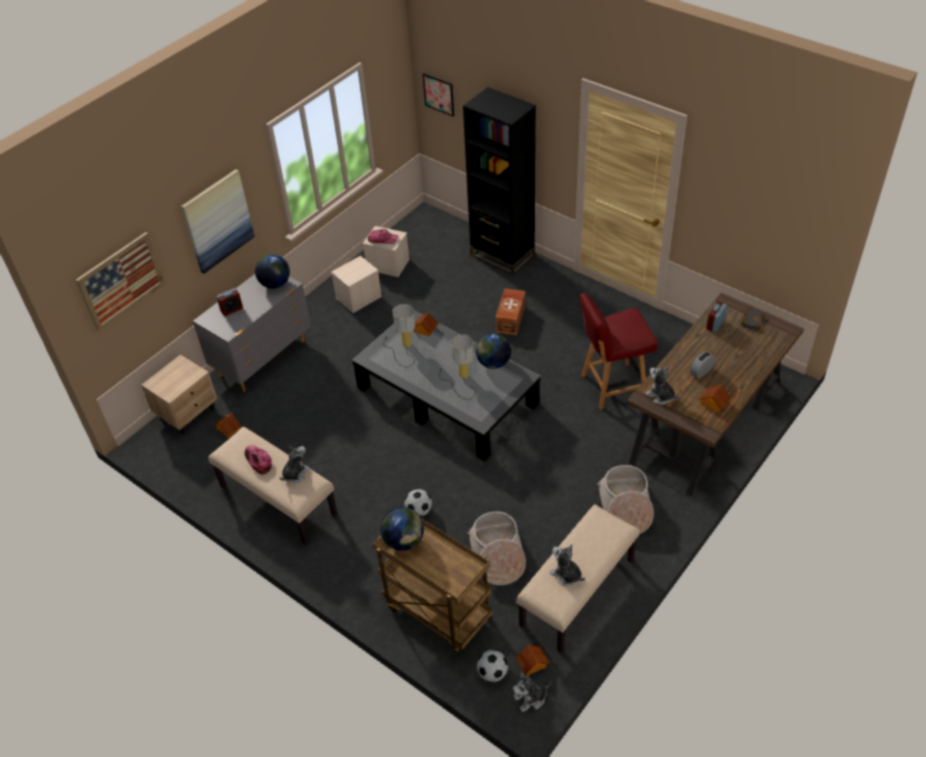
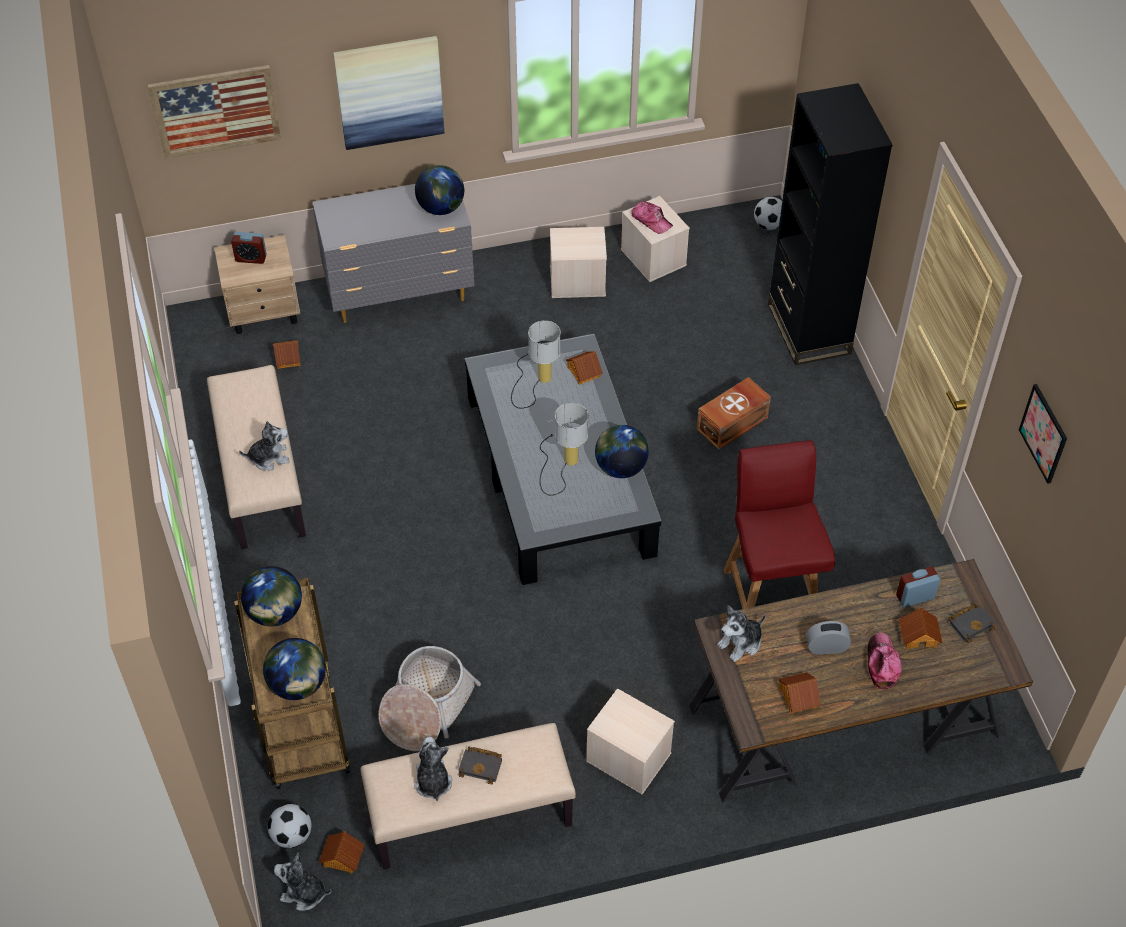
camera: 35 degrees right, 5 degrees up
(231, 309) = (364, 212): alarm clock -> alarm clock (251, 258)
(258, 461) = (246, 417): cap -> cap (882, 663)
(419, 511) = (393, 594): football -> football (769, 225)
(439, 94) = (820, 57): picture -> picture (1043, 433)
(458, 568) = (298, 685): none -> globe
(583, 549) = (482, 766): none -> black book
(612, 386) = (770, 594): red chair -> red chair turned 60 degrees clockwise
(625, 508) = (627, 757): basket -> beige storage box
(660, 396) = (741, 643): plush toy -> plush toy turned 120 degrees counterclockwise
(735, 340) = (919, 635): none -> toy house

